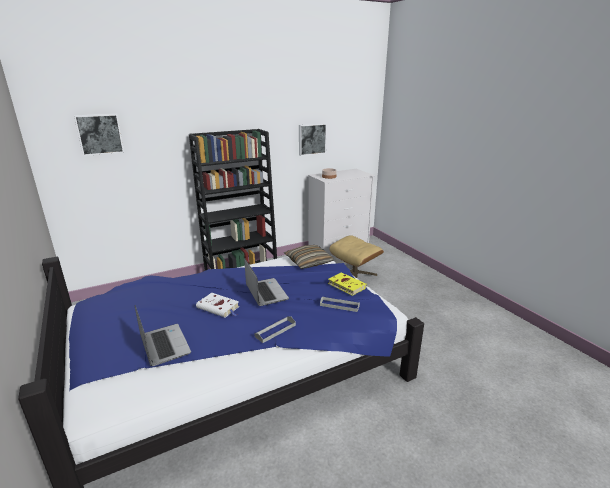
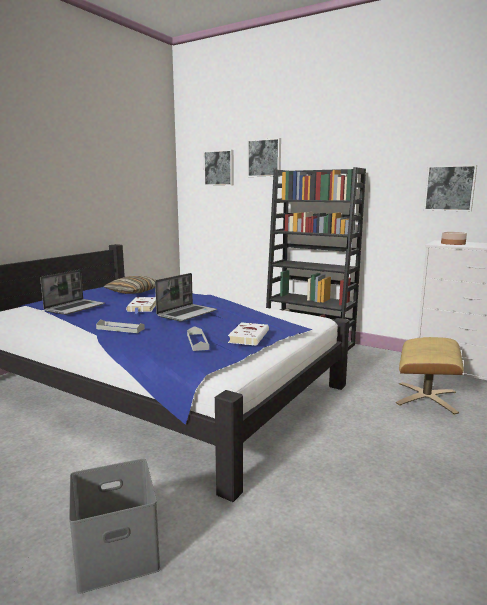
camera: 60 degrees right, 10 degrees down
(159, 121) = (264, 158): none -> picture
(308, 262) = (290, 319): pillow -> pillow (133, 292)
(345, 285) = (249, 336): yellow book -> white book
(443, 439) = (115, 554): none -> grey storage box

